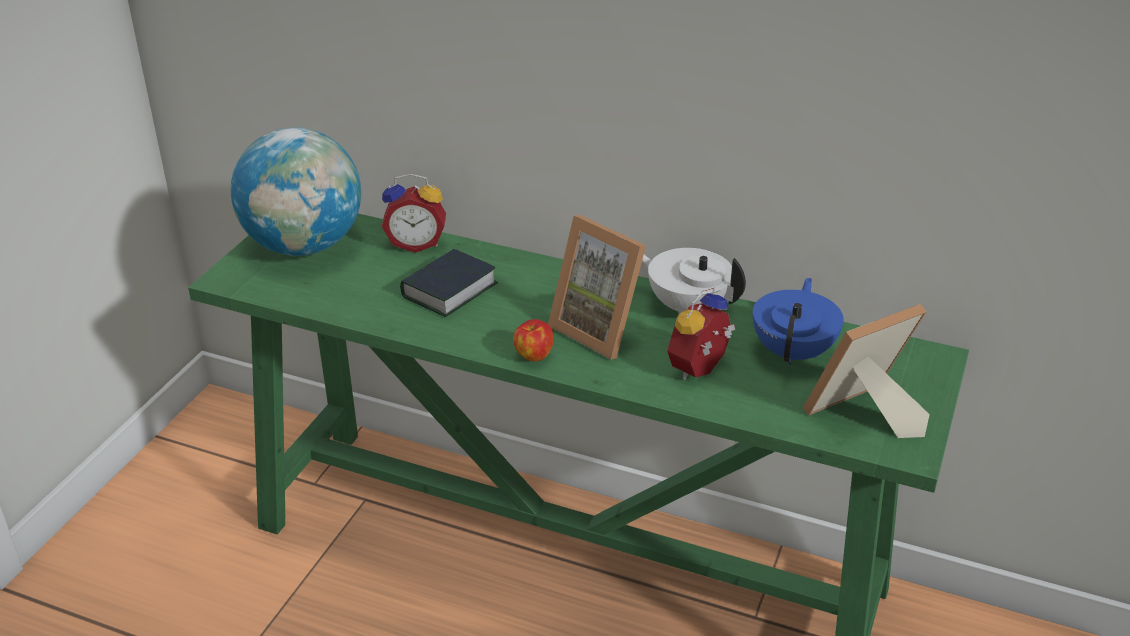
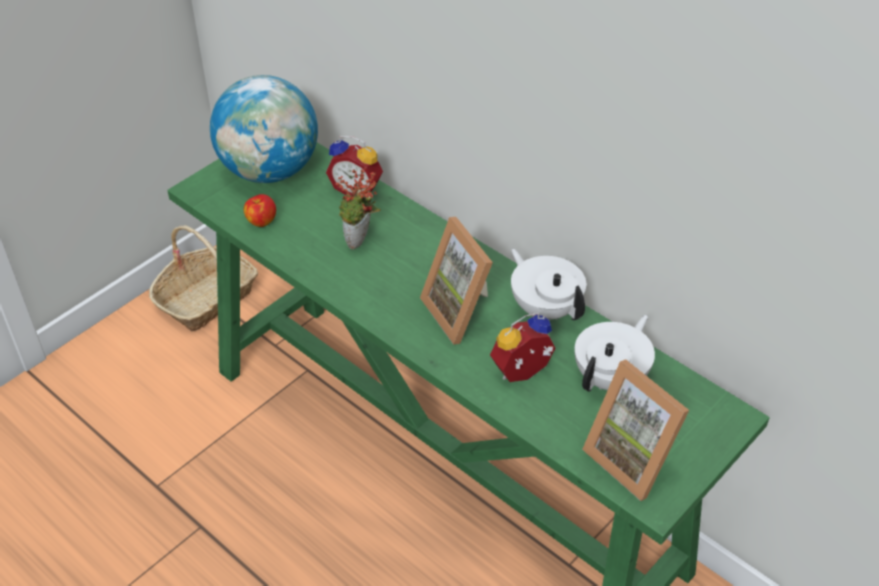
camera: 20 degrees right, 10 degrees up
(208, 455) = (207, 298): none -> basket
(449, 290) = (360, 242): book -> potted plant
(533, 355) = (395, 323): apple -> apple (261, 221)
(794, 352) = (611, 377): blue teapot -> white teapot
(863, 417) = (634, 458): picture frame -> picture frame turned 120 degrees counterclockwise

